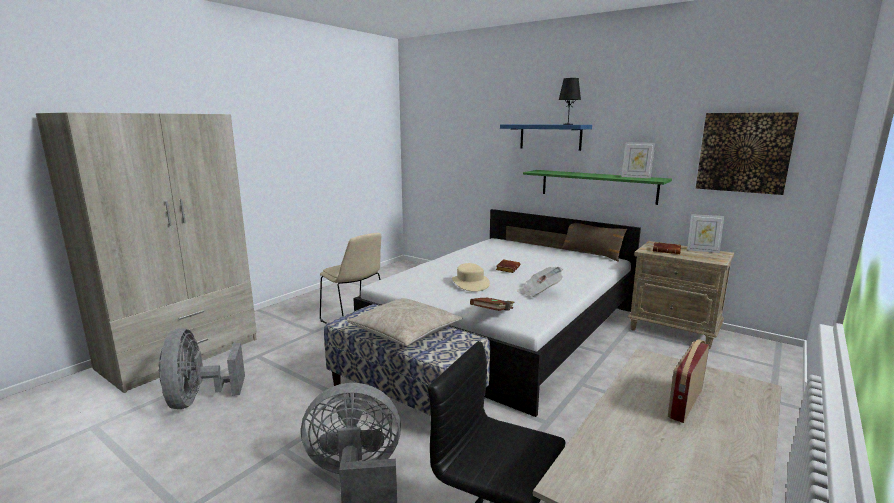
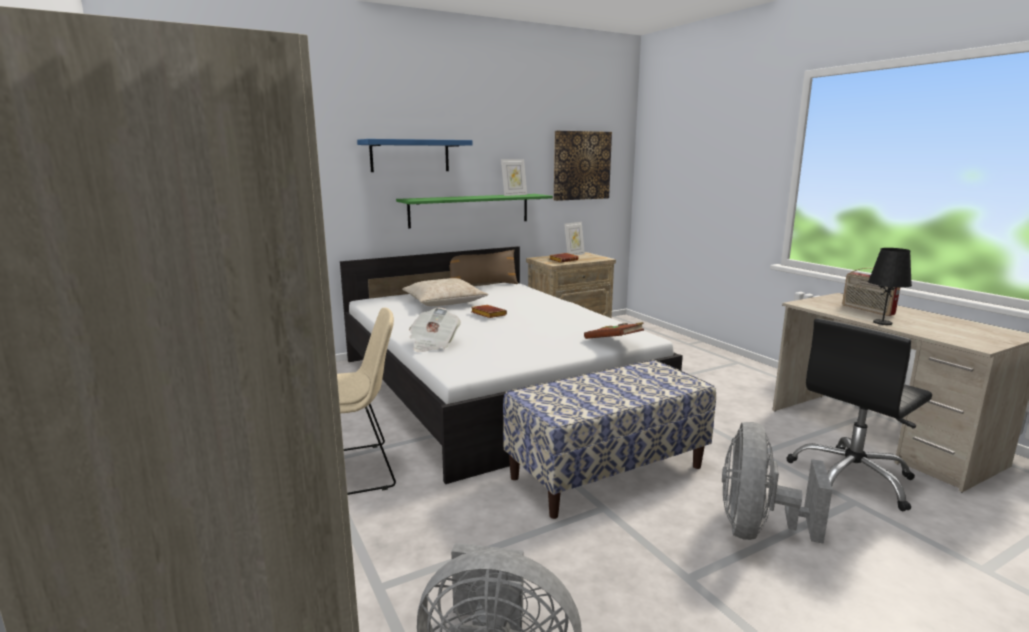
camera: 65 degrees left, 0 degrees up
(405, 331) = (614, 388): beige pillow -> beige pillow (444, 302)
(470, 283) = (515, 335): beige hat -> none
(539, 292) = (571, 319): newspaper -> newspaper (433, 344)
(567, 124) = (449, 139): black table lamp -> black table lamp (882, 323)

